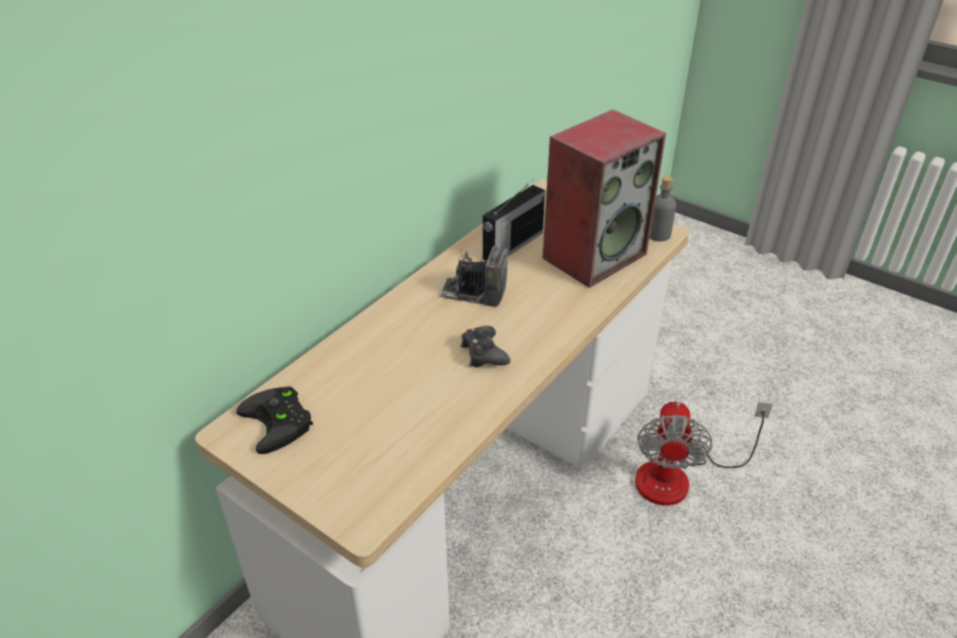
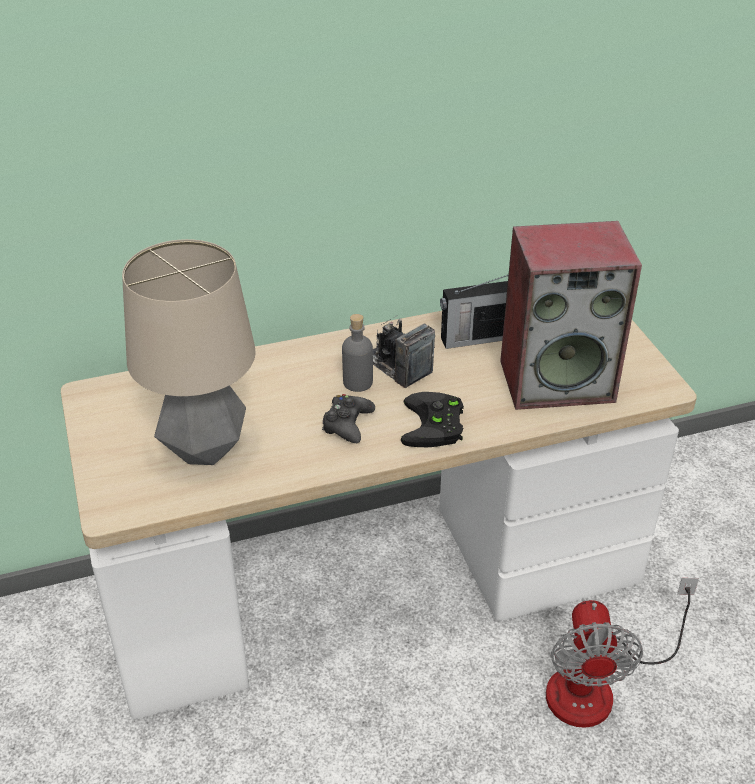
camera: 35 degrees right, 0 degrees up
(280, 422) = (130, 403): black game controller -> black game controller (435, 426)
(389, 429) = (204, 449): none -> table lamp
(658, 234) = (654, 388): grey bottle -> grey bottle (357, 382)
(678, 476) = (597, 684): fan -> fan turned 45 degrees counterclockwise

